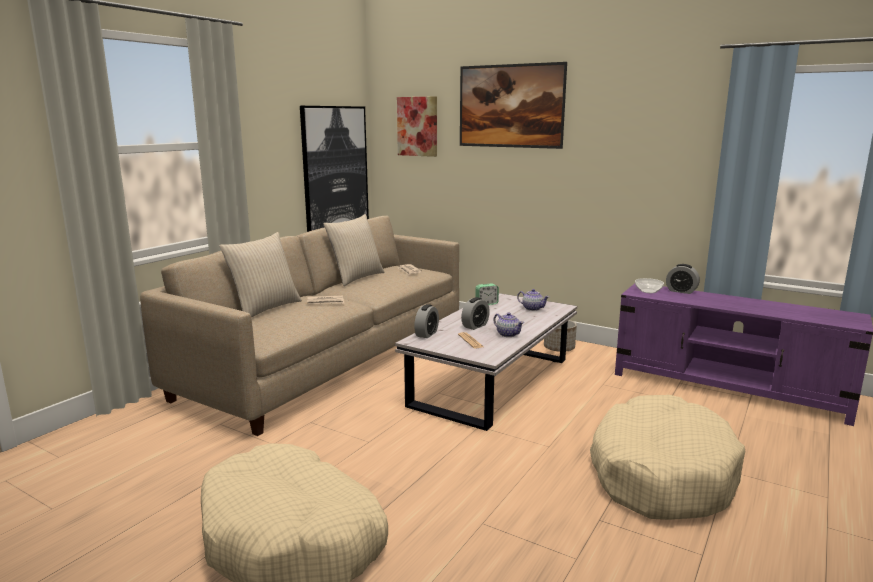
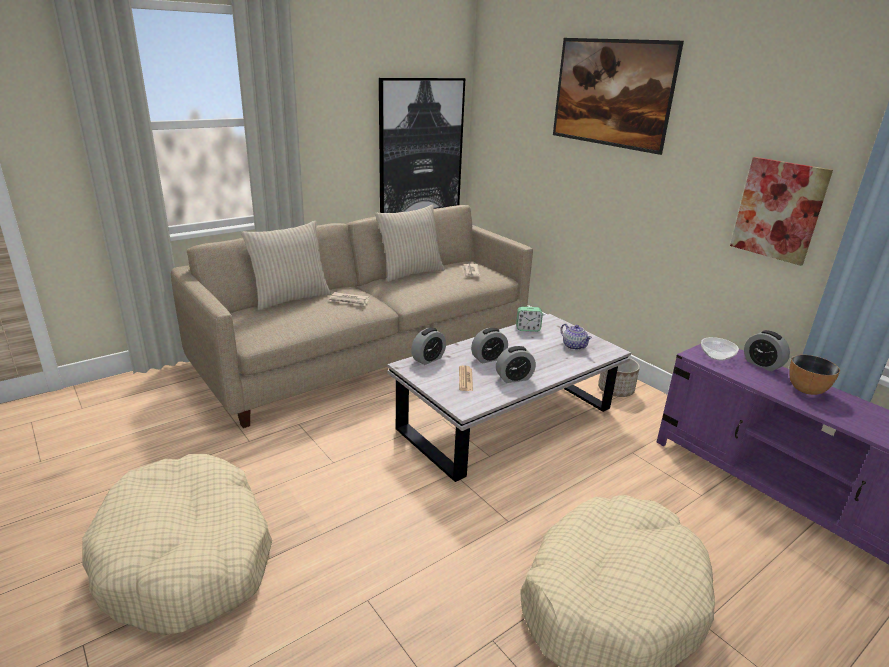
camera: 20 degrees right, 10 degrees up
(417, 126) = (515, 106): picture -> picture (778, 210)
(508, 334) = (514, 378): teapot -> alarm clock
(720, 299) = (806, 390): none -> bowl

